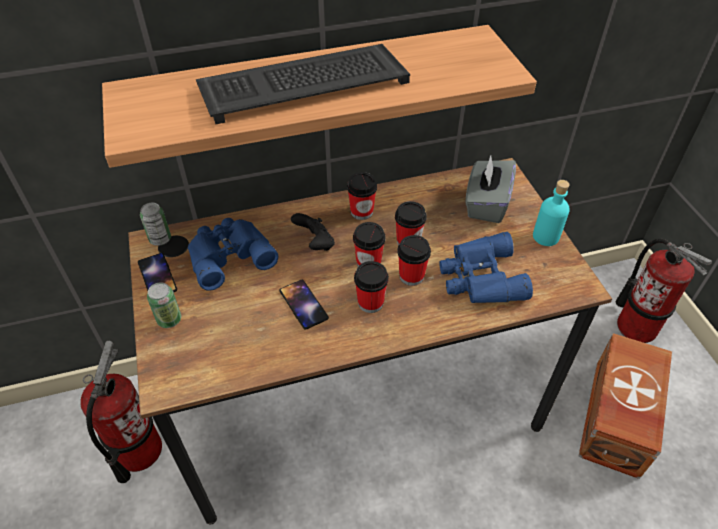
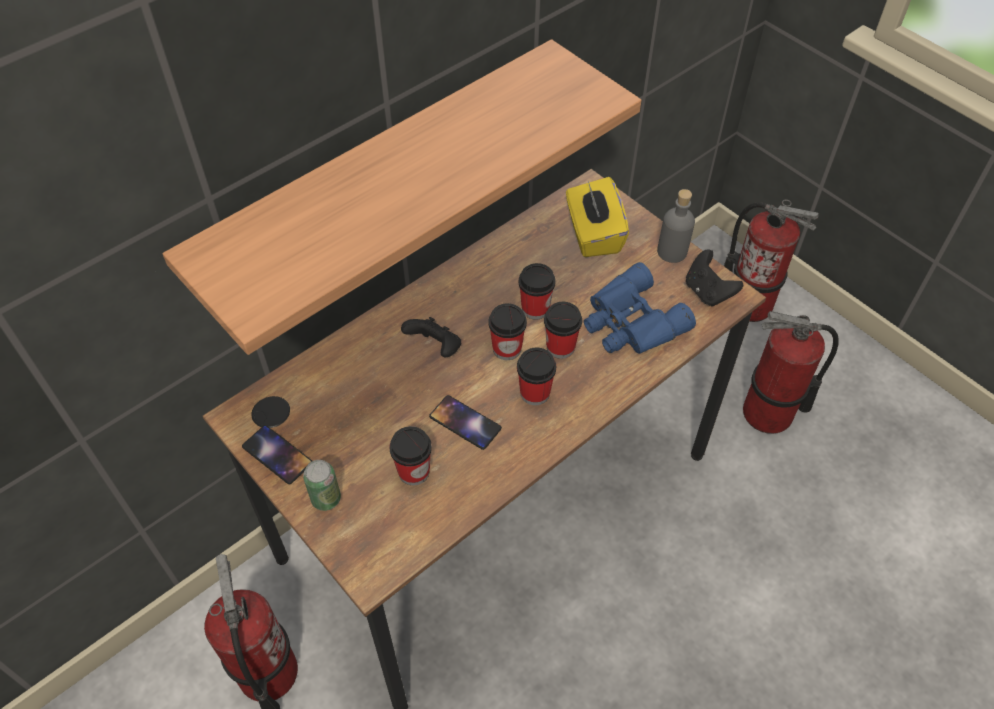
camera: 25 degrees left, 5 degrees up
(160, 239) = (249, 409): can -> none
(228, 255) = (344, 398): blue binoculars -> none
(305, 83) = (404, 177): keyboard -> none
(361, 212) = (464, 291): cup -> cup (414, 471)
(486, 204) = (593, 234): grey tissue box -> yellow tissue box
(546, 236) = (672, 252): turquoise bottle -> grey bottle
(560, 277) = (708, 292): none -> black game controller
(614, 418) = (768, 413): brown storage box -> fire extinguisher

